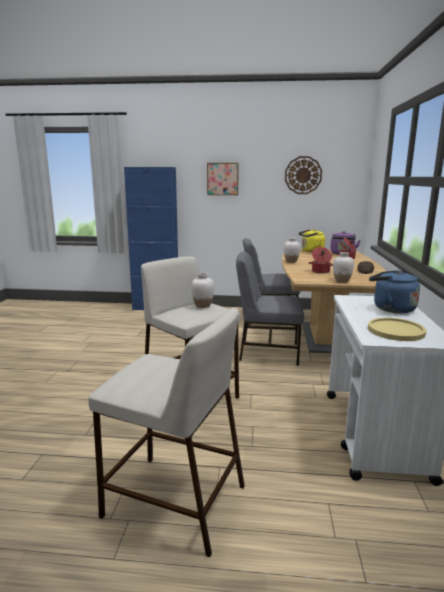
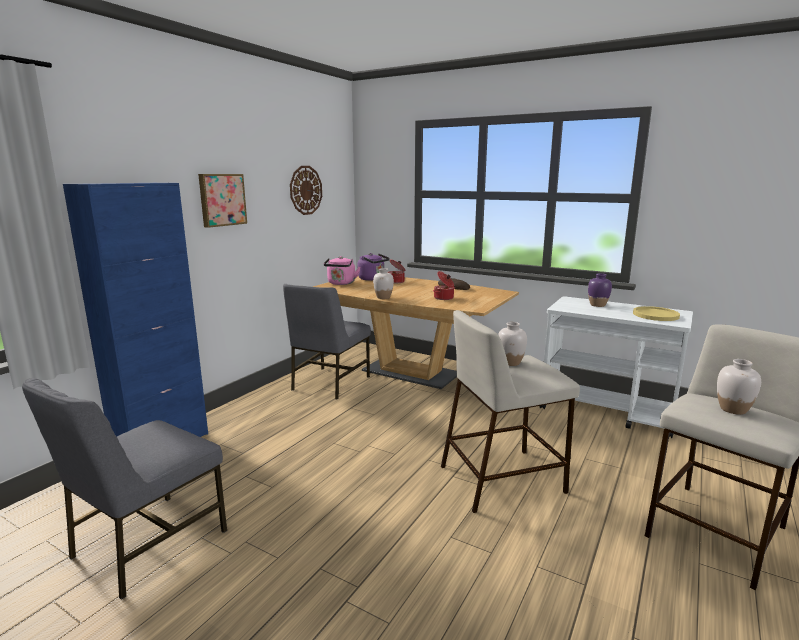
camera: 65 degrees left, 0 degrees up
(267, 352) = (422, 408): grey chair -> grey chair (146, 544)
(311, 251) = (341, 283): yellow kettle -> pink kettle
(342, 281) = (489, 300): white vase -> white vase (732, 409)
(391, 308) = (597, 305): blue kettle -> purple vase

